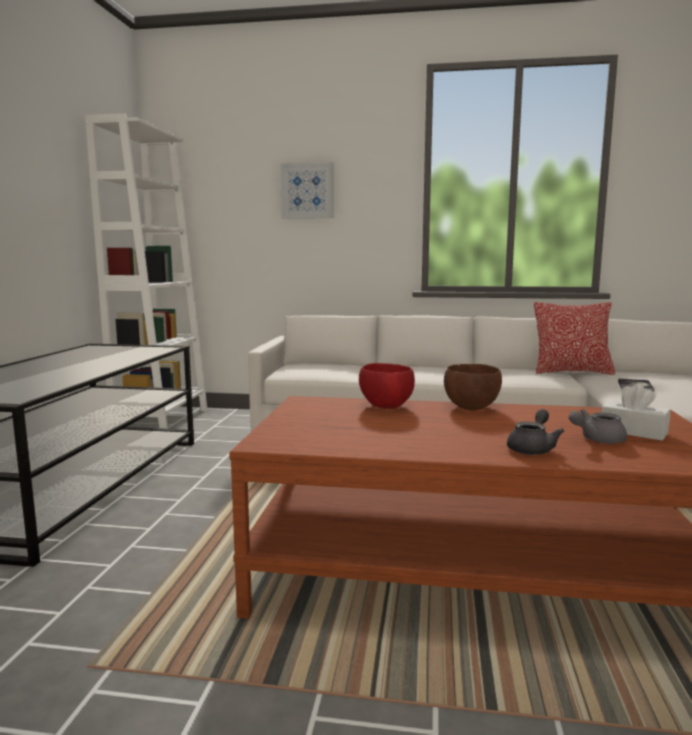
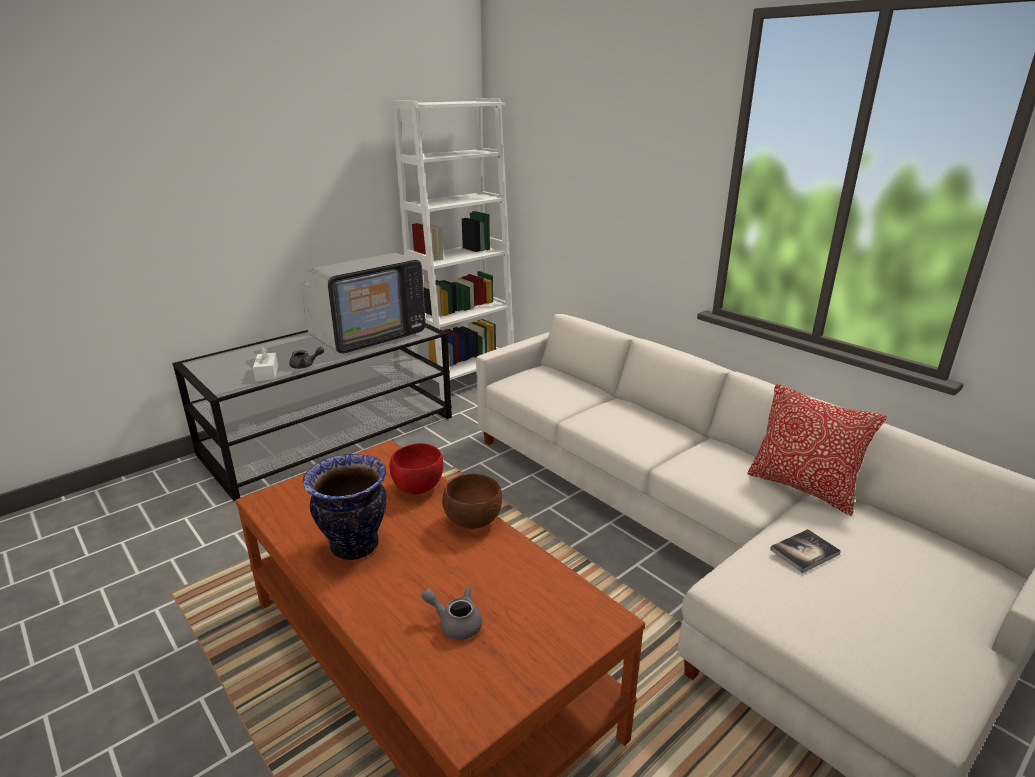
camera: 40 degrees right, 15 degrees up
(109, 356) = (368, 337): none -> television
(307, 191) = (611, 169): picture -> none
(425, 437) = (354, 546): none -> vase
(532, 448) = (386, 603): grey teapot -> grey teapot (305, 365)
(633, 431) = (513, 631): white tissue box -> white tissue box (267, 373)

